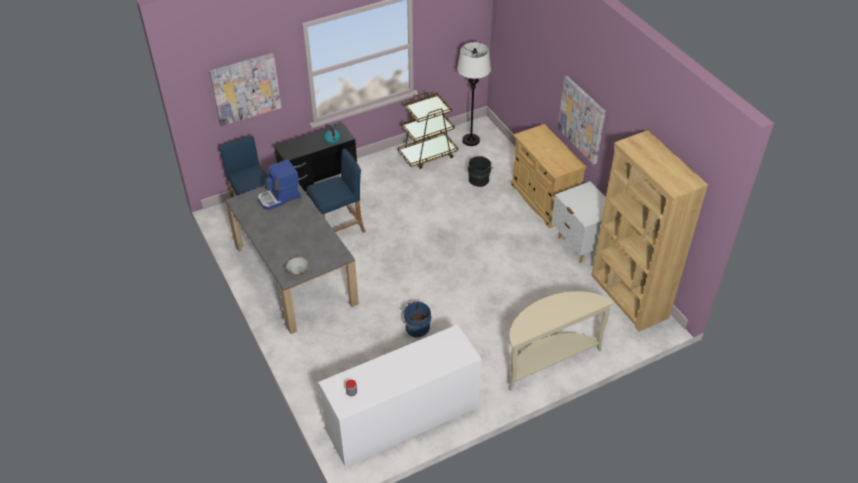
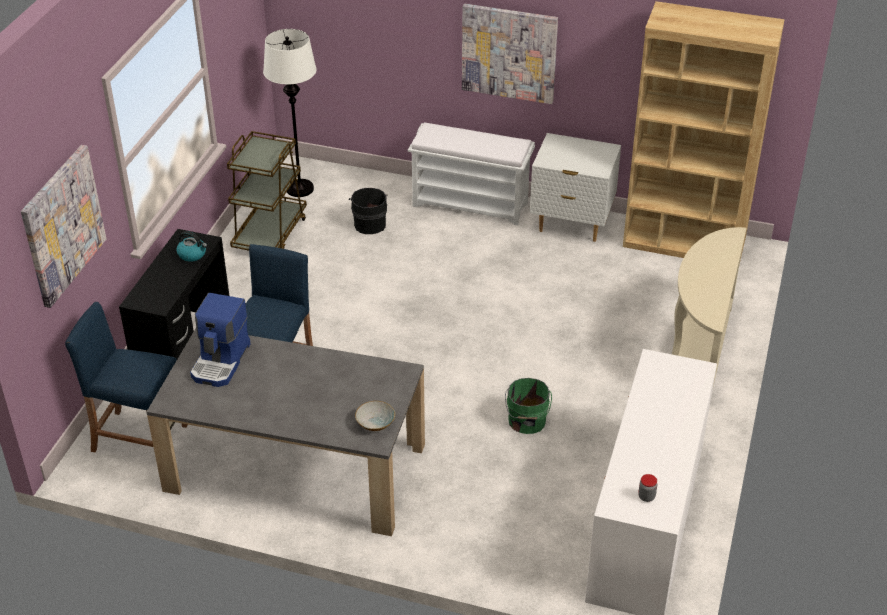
camera: 45 degrees left, 5 degrees down
(416, 328) = (526, 422): blue bucket -> green bucket
(543, 200) = (471, 204): beige cabinet -> white bench

